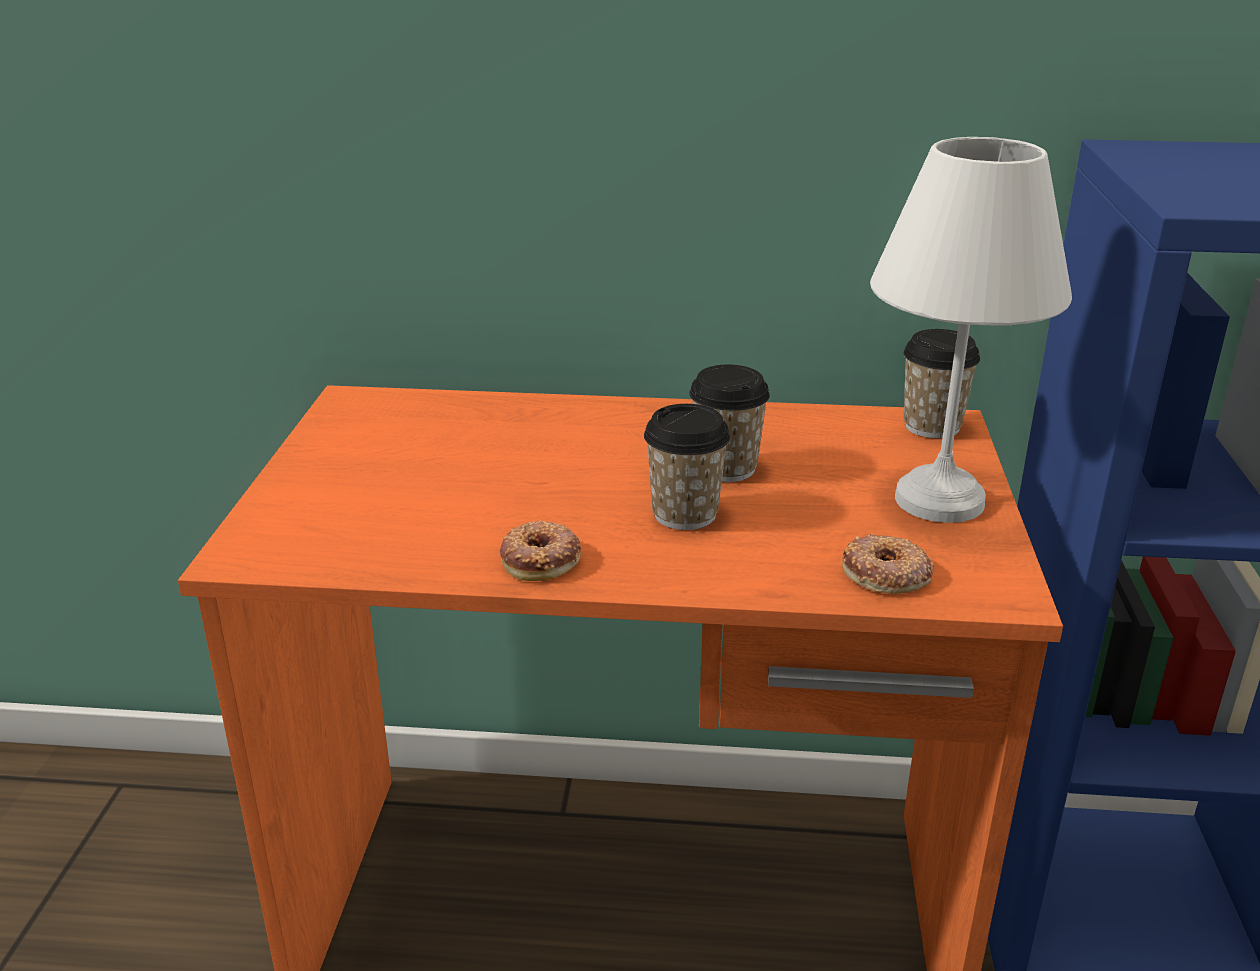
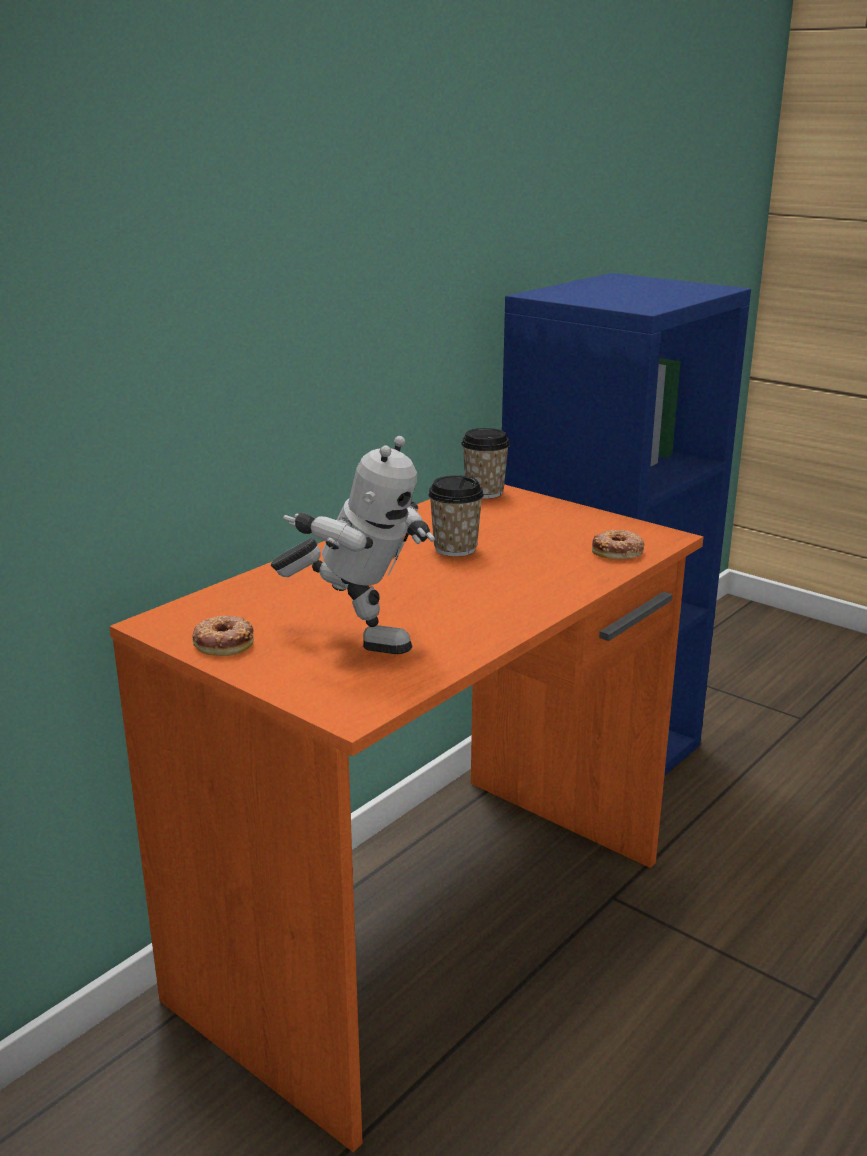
camera: 55 degrees left, 5 degrees down
(418, 498) = (358, 637): none -> toy robot
(541, 559) = (491, 622): donut -> donut (224, 642)
(684, 514) = (493, 573): cup -> none
(934, 500) = (562, 518): white table lamp -> none

